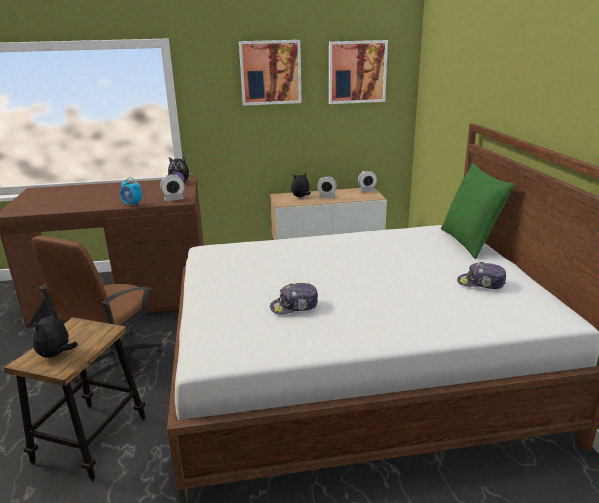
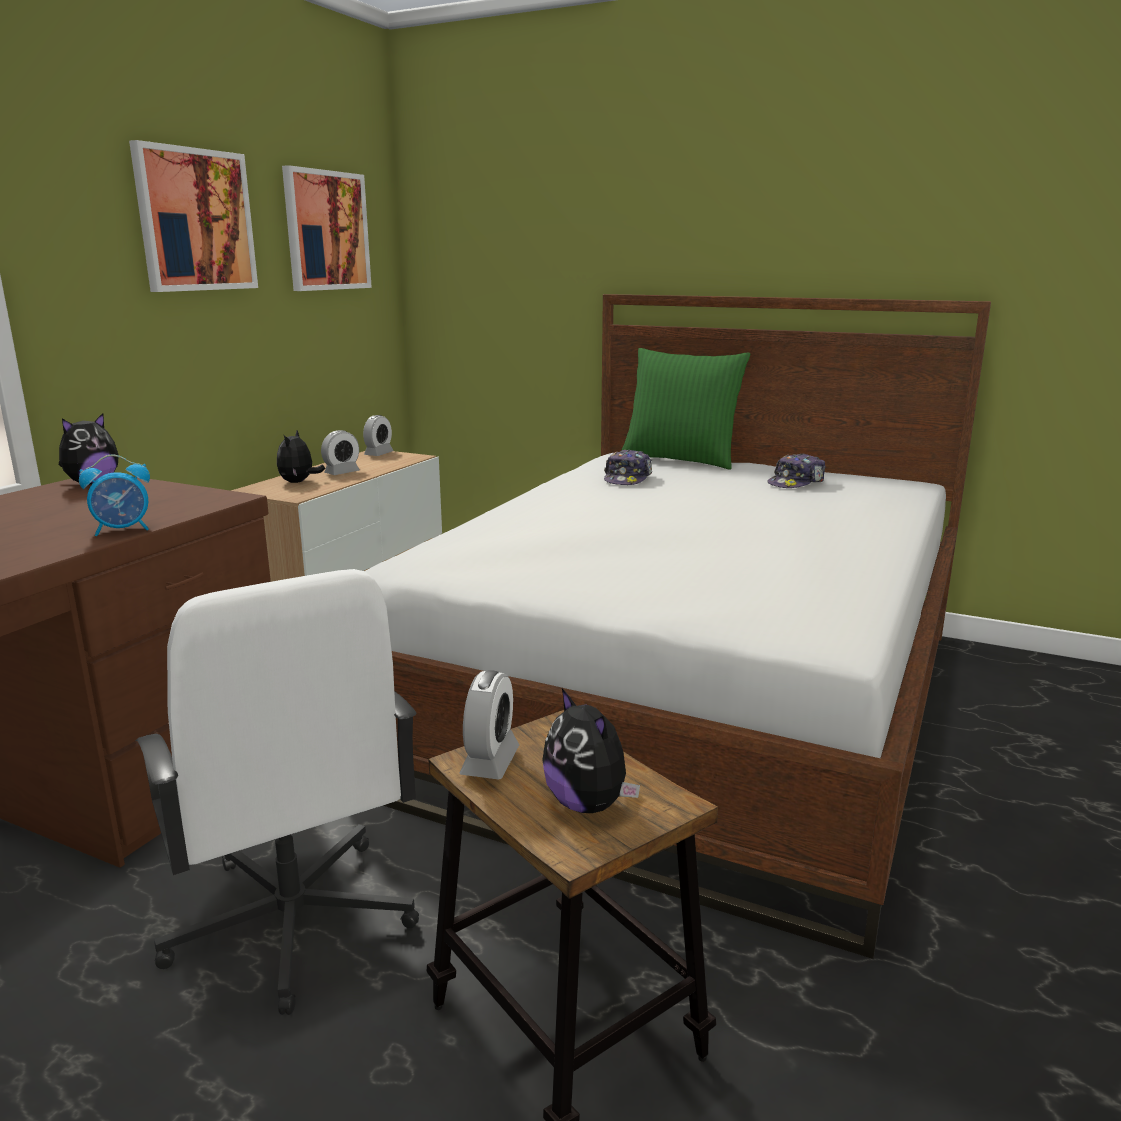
camera: 55 degrees left, 5 degrees down
(114, 359) = (292, 922): brown office chair -> white office chair
(174, 199) = (194, 502): alarm clock -> alarm clock (490, 761)
(294, 306) = (736, 561): cap -> cap (628, 479)

